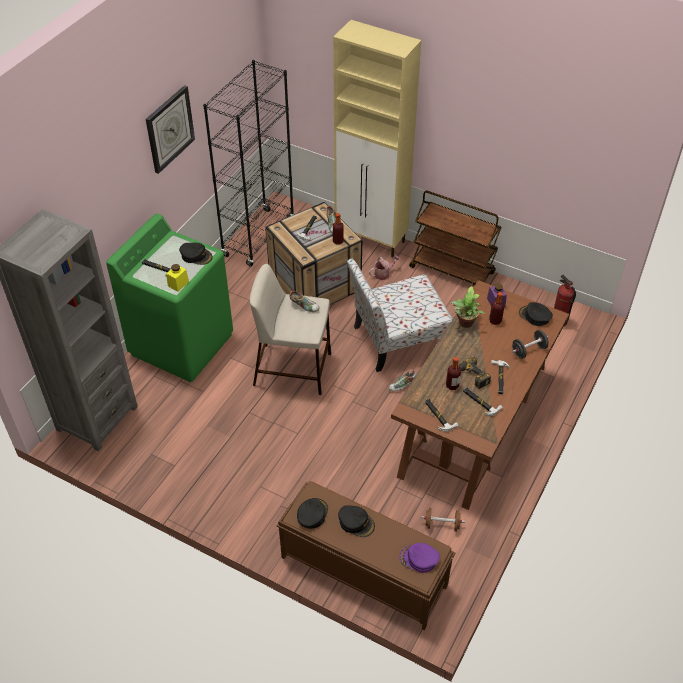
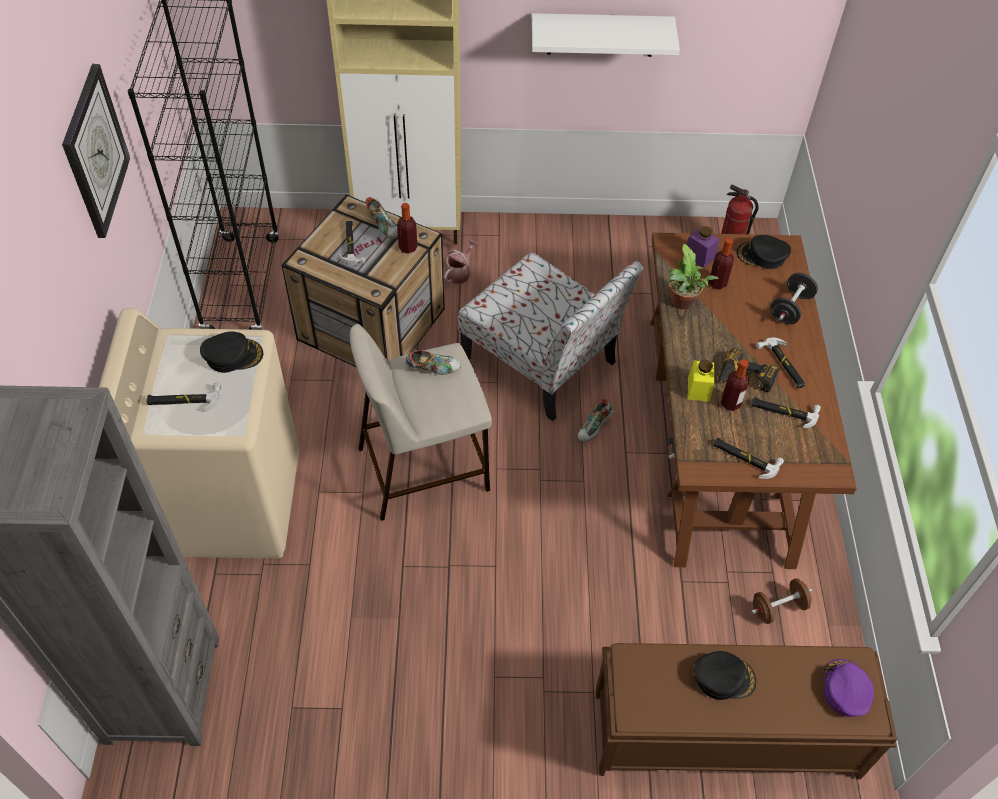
camera: 30 degrees left, 5 degrees up
(178, 284) = (234, 415): yellow jar -> yellow jar (699, 389)
(182, 344) = (227, 501): green washing machine -> beige washing machine
(312, 514) = (653, 697): black cap -> none
(397, 340) = (542, 362): chair -> chair turned 90 degrees counterclockwise
(419, 559) = (845, 689): purple cap -> purple cap turned 105 degrees clockwise
(452, 270) = (549, 233): brown cart -> none
(497, 153) = (601, 34): none -> white shelf

